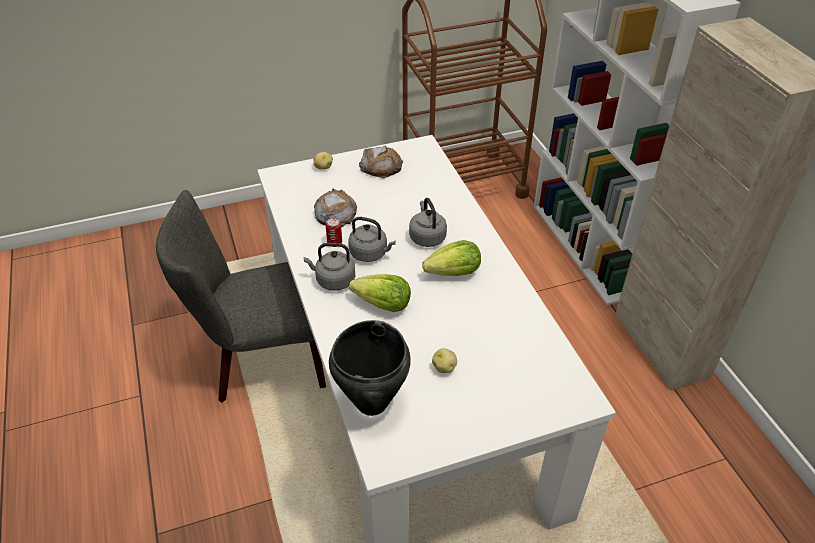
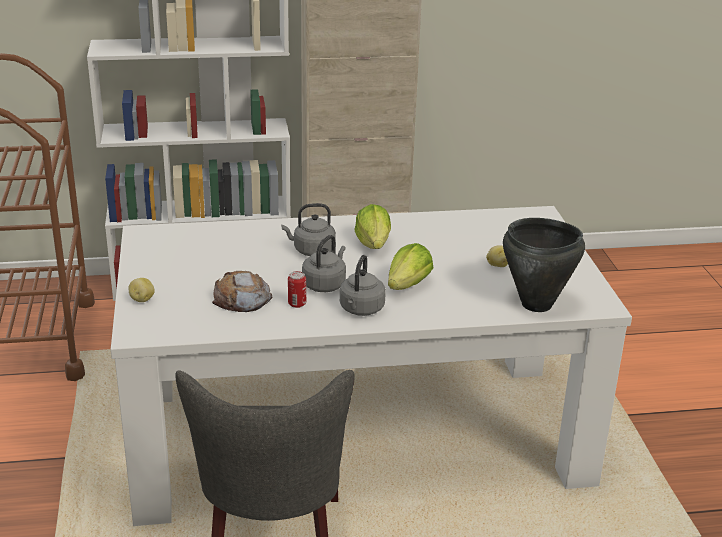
camera: 80 degrees left, 15 degrees down
(381, 166) = (166, 262): bread -> none

